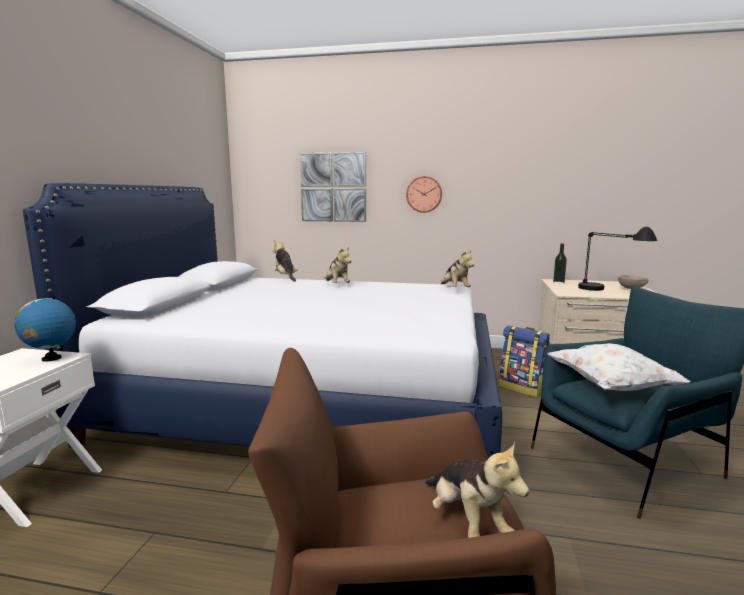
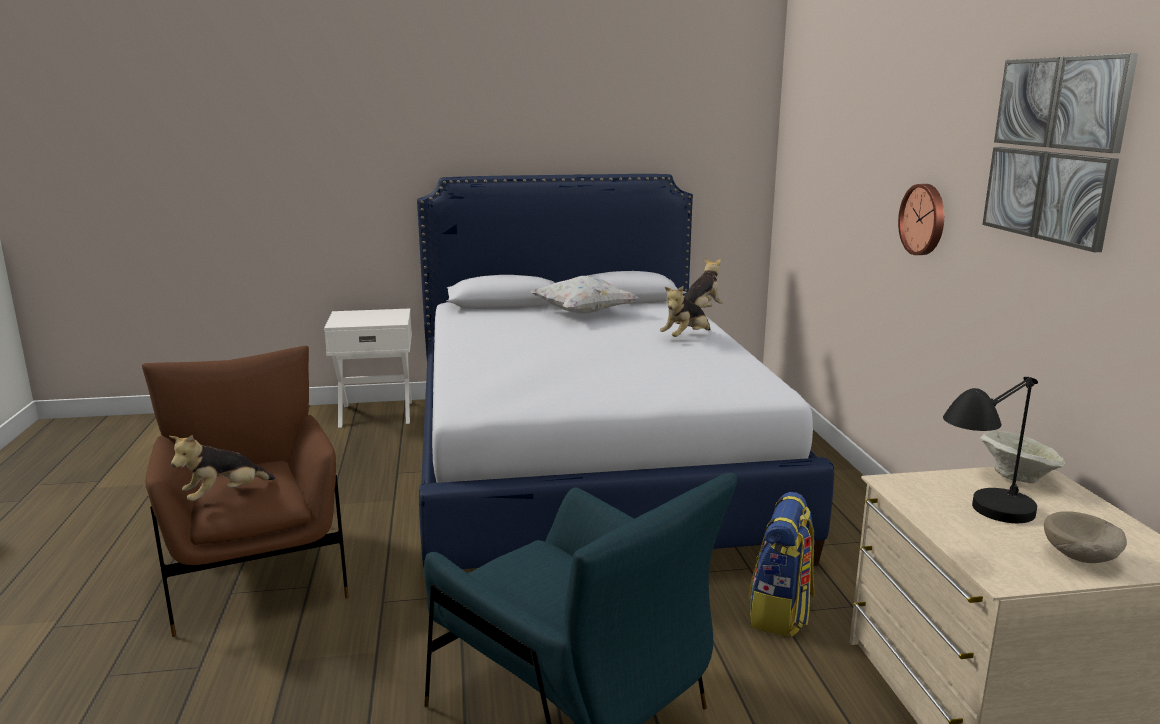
camera: 70 degrees right, 5 degrees up
(51, 358) = (390, 320): globe -> none
(333, 187) = (843, 186): picture -> picture (1054, 149)
(455, 289) = (745, 394): plush toy -> none
(558, 282) = (1018, 478): bottle -> beige bowl
(611, 387) = (533, 568): white pillow -> white pillow (583, 313)

